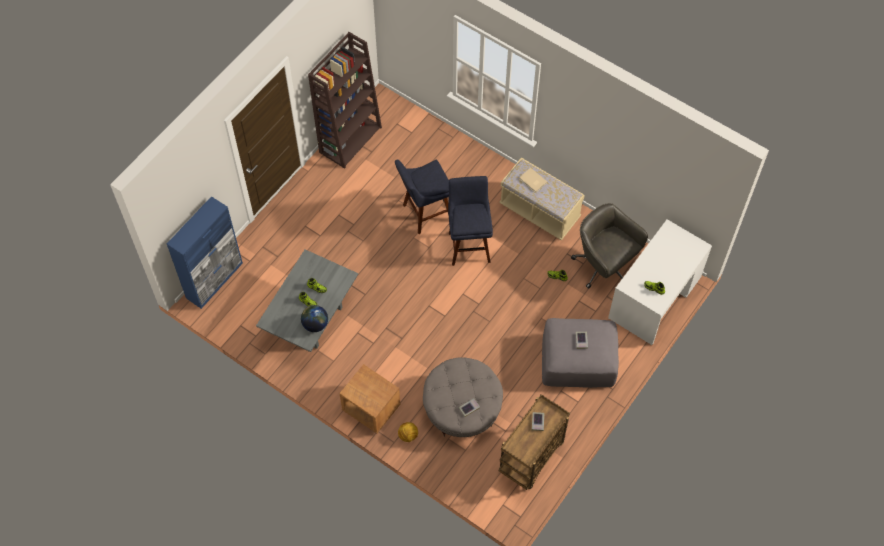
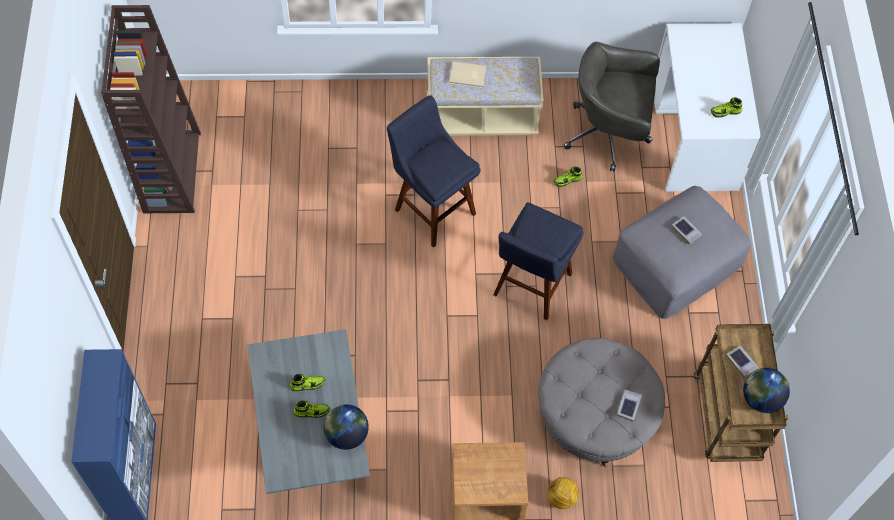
camera: 40 degrees left, 0 degrees up
(424, 214) = (345, 206): blue stool -> blue stool (530, 288)
(531, 446) = (760, 398): none -> globe

